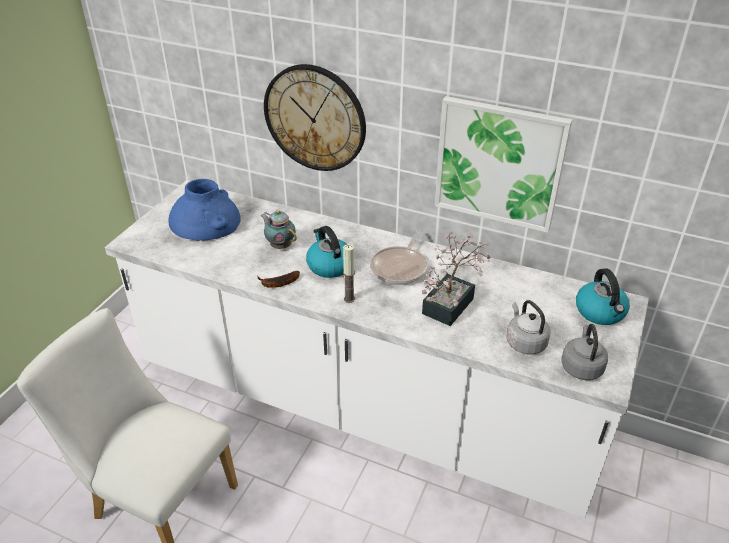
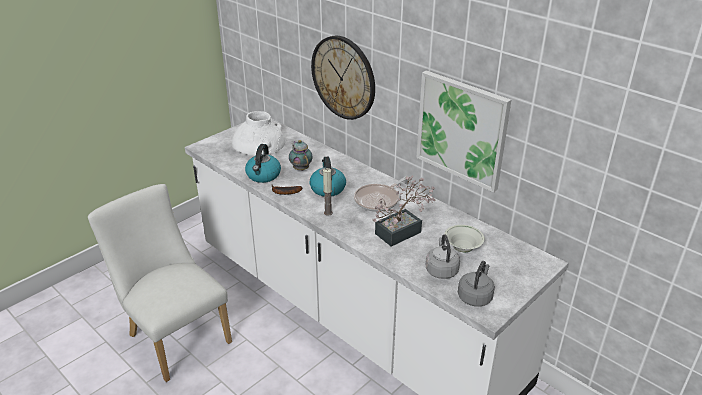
camera: 20 degrees right, 5 degrees down
(205, 221) = (259, 143): blue vase -> white vase
(531, 308) = (462, 248): none -> white bowl
(600, 312) = (518, 264): kettle -> kettle (263, 175)

